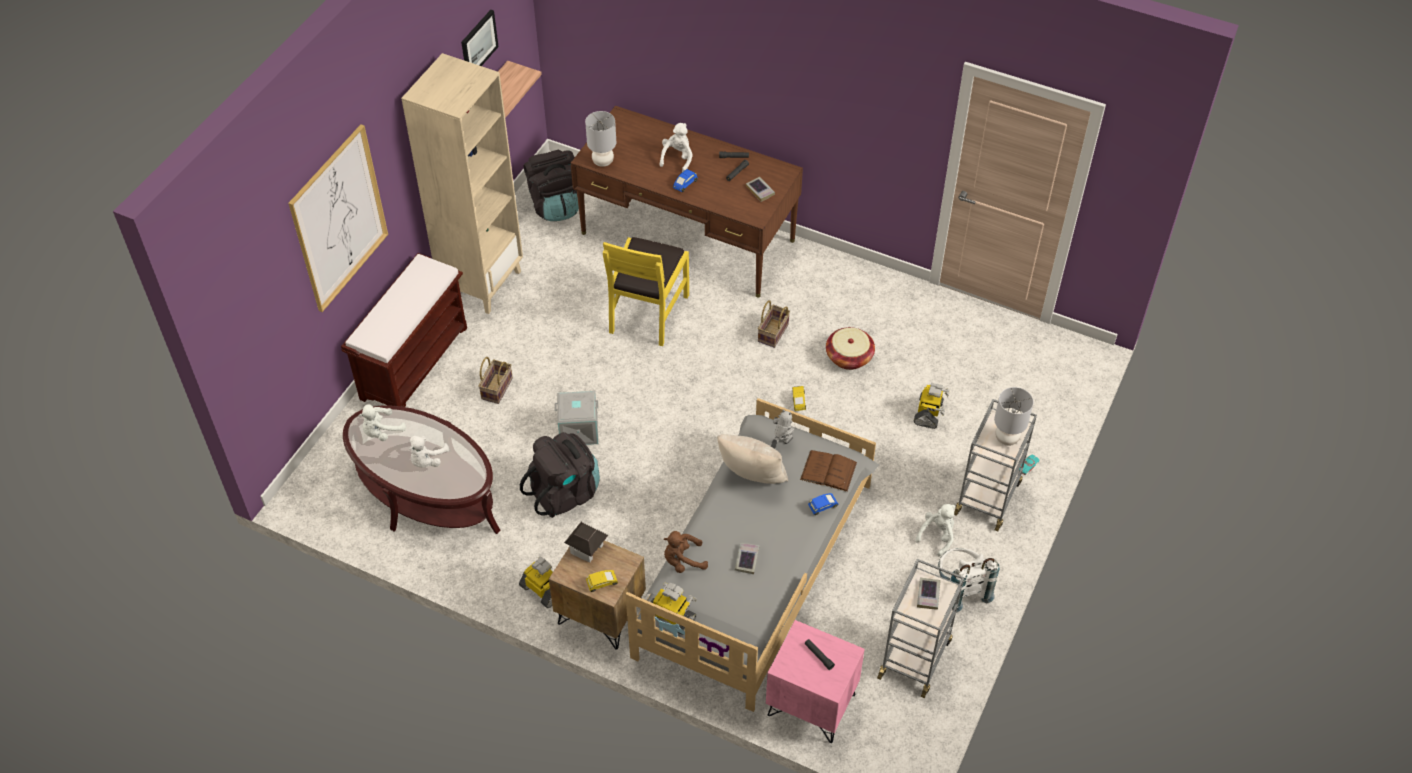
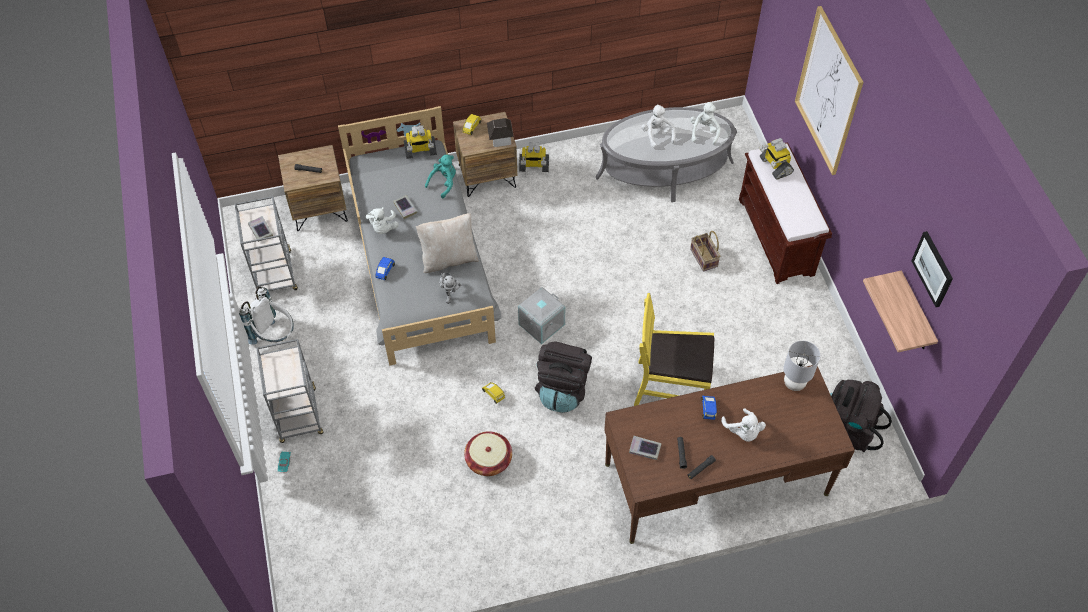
camera: 140 degrees right, 5 degrees up
(426, 492) = (664, 169): brown coffee table -> grey coffee table
(482, 283) = (810, 323): beige bookcase -> none
(565, 493) = (583, 225): black backpack -> black backpack (563, 389)
(578, 430) = (619, 268): grey storage box -> grey storage box (541, 323)
(647, 313) = (671, 387): yellow chair -> yellow chair turned 60 degrees counterclockwise
(683, 561) = (444, 183): brown plush toy -> turquoise plush toy
(773, 334) = (563, 438): basket -> none
(811, 705) = (319, 209): pink nightstand -> brown nightstand
(828, 471) = (402, 297): brown book -> none
(929, 413) = (390, 454): toy robot -> toy robot (775, 166)
(937, 536) = (315, 362): white plush toy -> white plush toy (383, 228)
(1007, 438) = (278, 373): grey table lamp -> none

